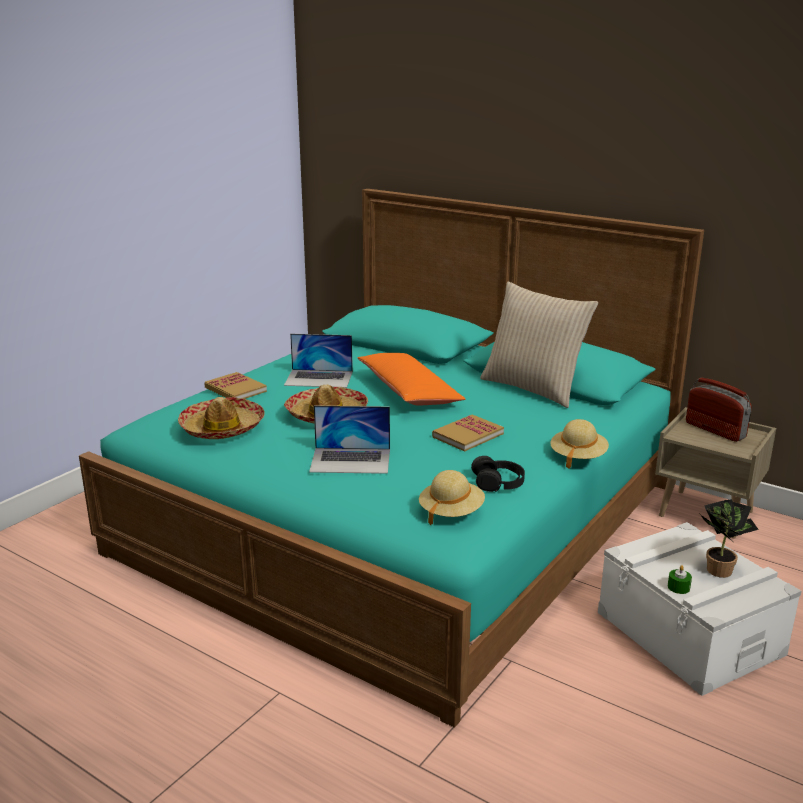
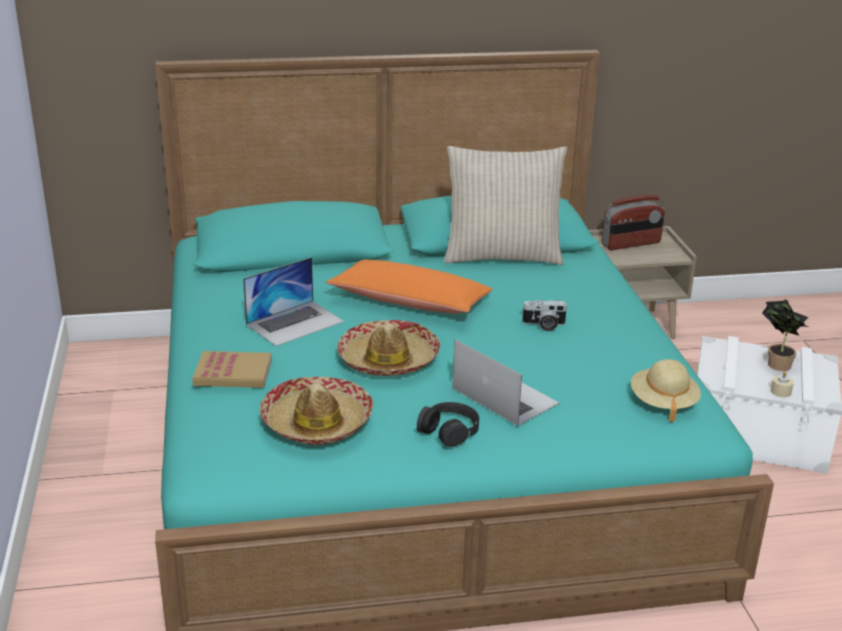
camera: 45 degrees left, 5 degrees up
(351, 460) = (504, 395): laptop -> laptop turned 90 degrees counterclockwise
(468, 435) = (544, 325): book -> camera
(498, 482) = (644, 358): black headphones -> black headphones (449, 430)
(578, 457) = (643, 308): beige hat -> none
(678, 587) = (780, 392): green candle -> beige candle
(715, 430) = (631, 244): radio -> radio turned 150 degrees clockwise

